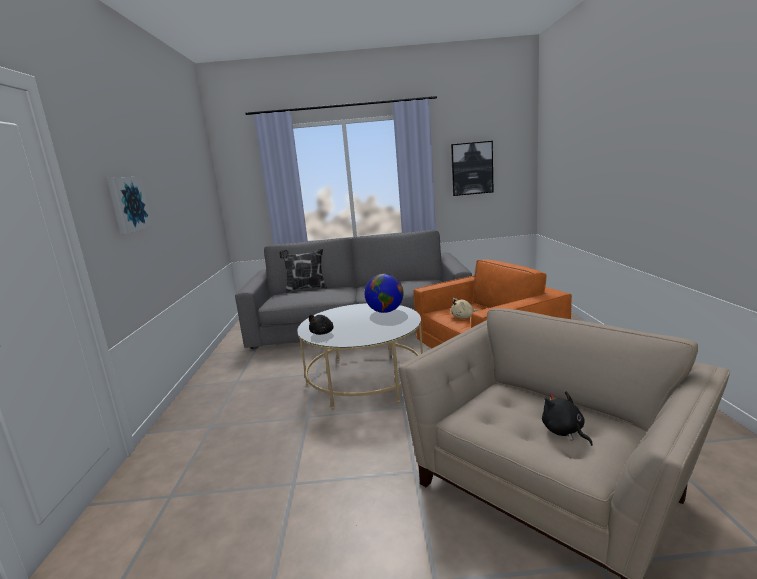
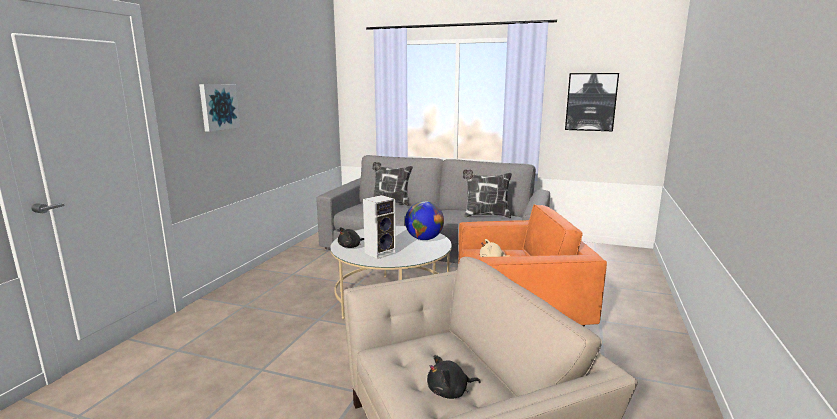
camera: 20 degrees right, 0 degrees up
(359, 331) = (380, 252): none -> speaker
(411, 282) = (485, 215): none -> pillow
(564, 431) = (450, 392): black plush toy -> black plush toy turned 105 degrees counterclockwise

